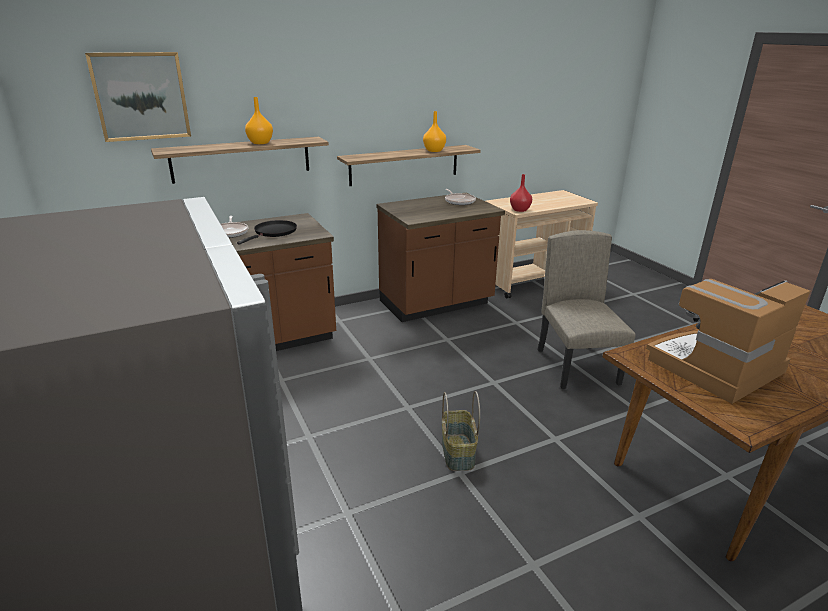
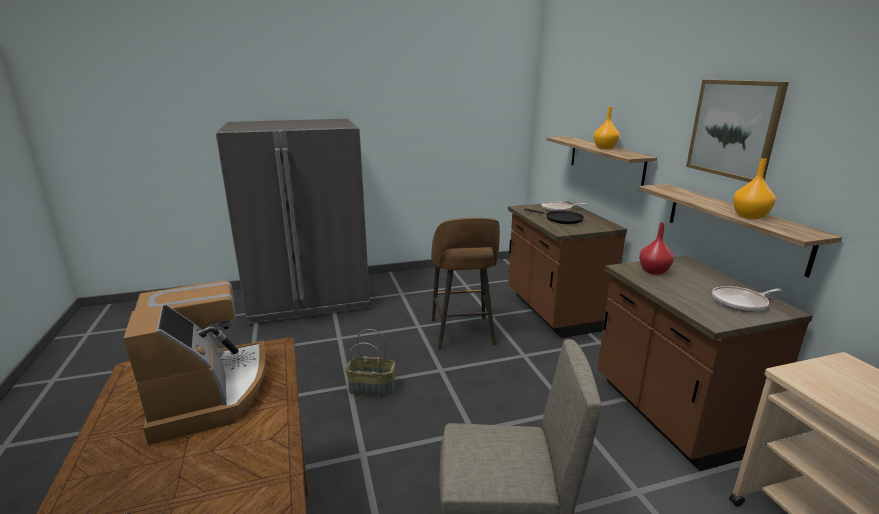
camera: 100 degrees right, 5 degrees down
(141, 96) = (573, 98): picture -> picture (734, 129)
(327, 398) = (462, 333): none -> brown stool
(520, 210) = (807, 379): red vase -> red vase (654, 271)

